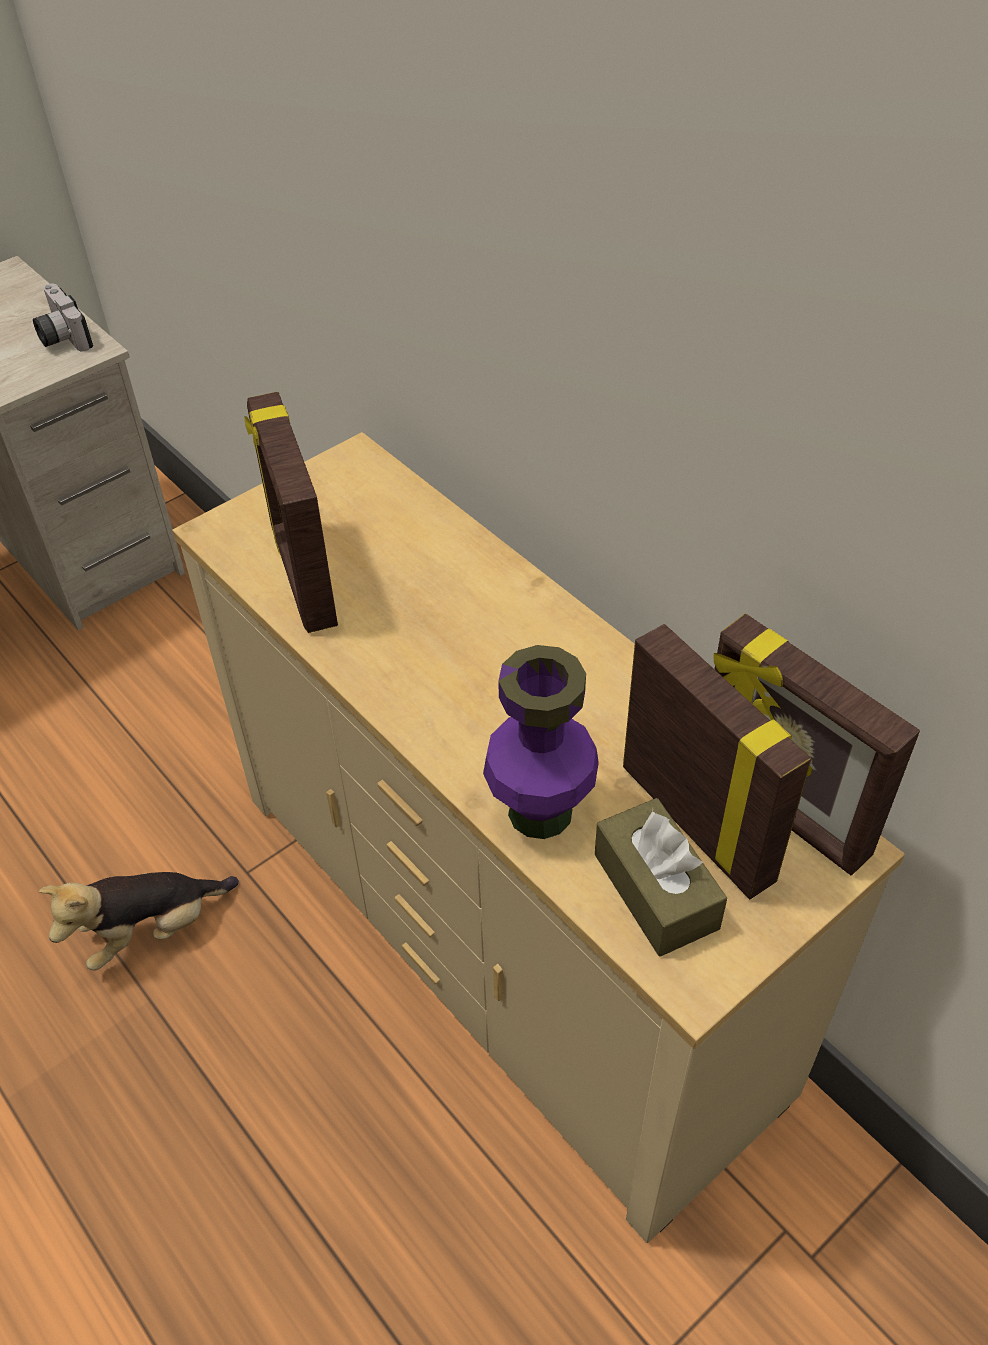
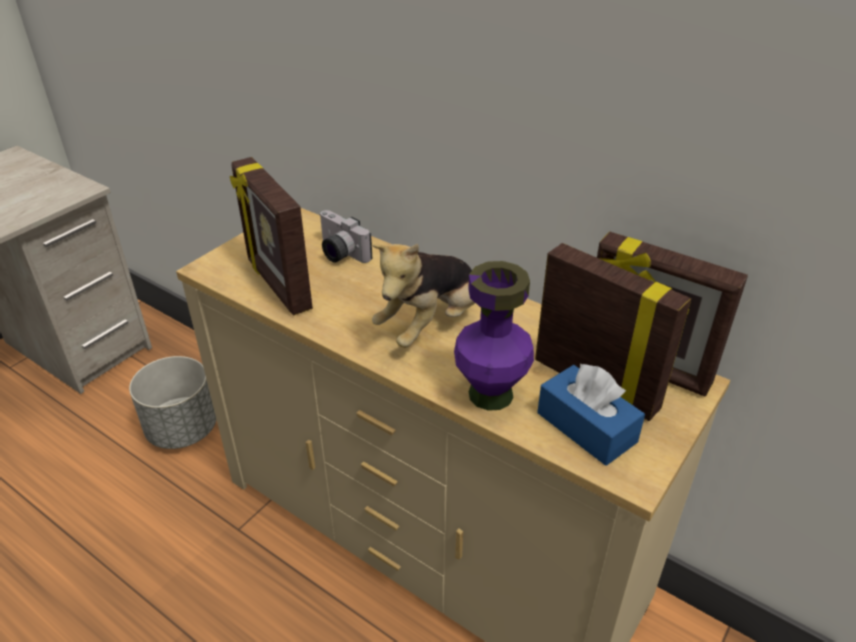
camera: 15 degrees left, 10 degrees down
(61, 337) = (59, 185): camera -> camera (339, 253)
(152, 931) = (176, 582): plush toy -> plush toy (432, 324)
(202, 708) = (182, 429): none -> grey planter
(656, 891) = (586, 427): brown tissue box -> blue tissue box

